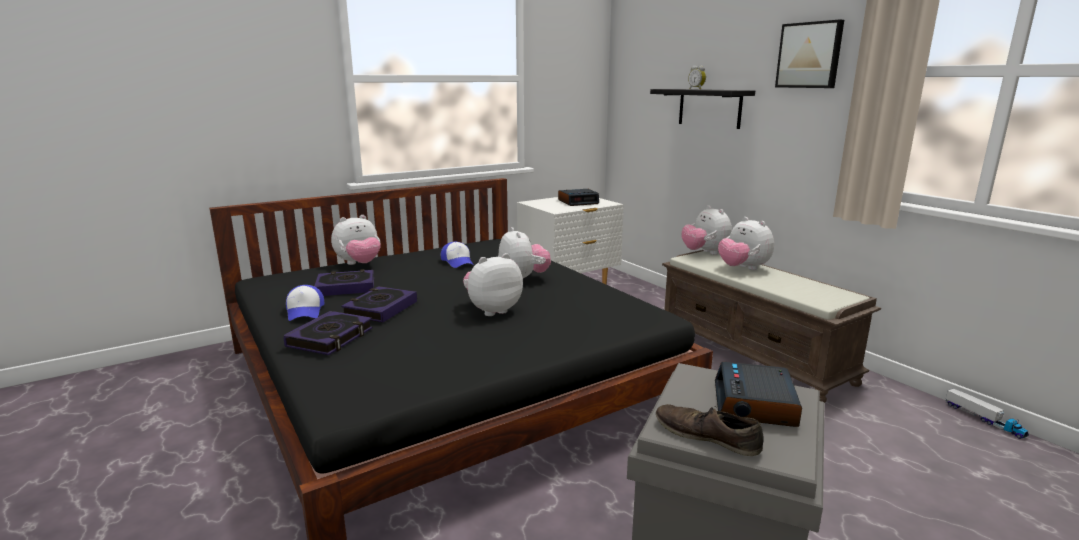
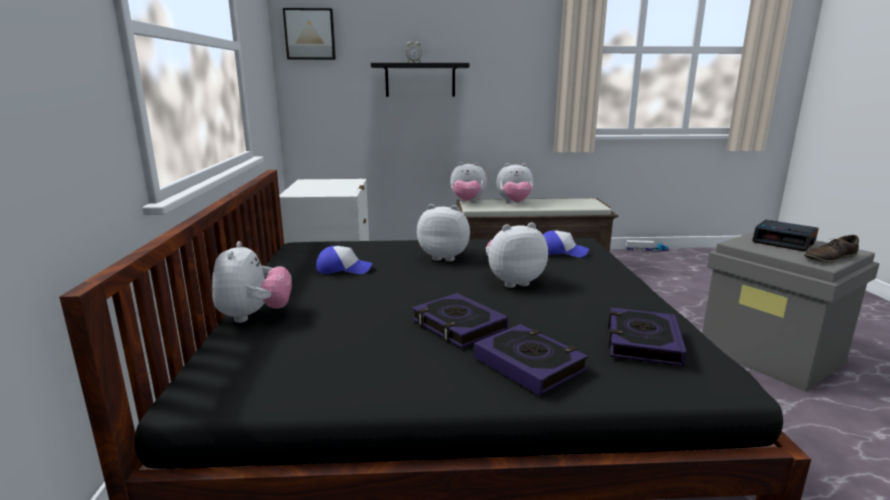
camera: 60 degrees left, 0 degrees up
(305, 311) = (409, 371): cap -> cap (561, 252)
(346, 287) = (345, 335): book -> book (642, 342)
(492, 310) = (513, 282): plush toy -> plush toy turned 75 degrees clockwise
(578, 202) = (328, 184): alarm clock -> none
(810, 55) = (512, 36): picture -> picture (310, 34)

